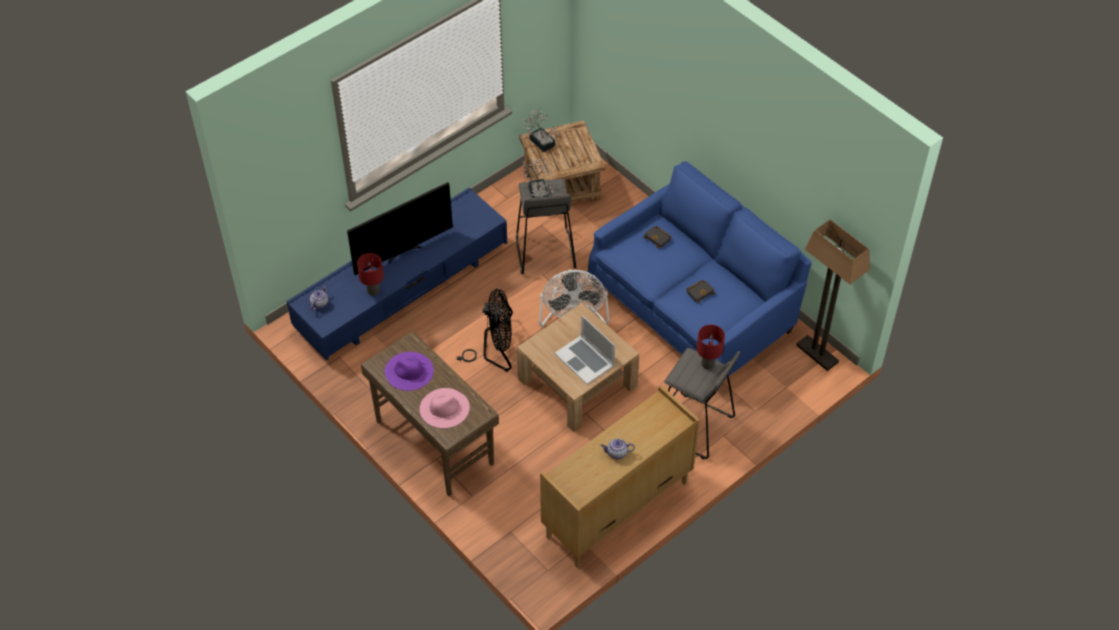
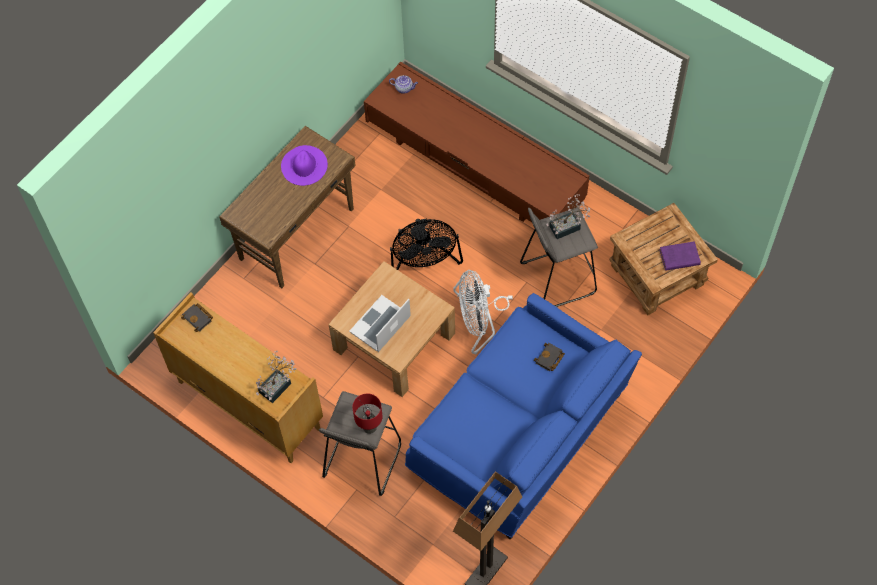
camera: 80 degrees right, 10 degrees up
(374, 291) = (429, 128): red table lamp -> none
(401, 288) = (475, 163): blue tv stand -> brown tv stand
(403, 252) = (485, 139): television -> none
(444, 408) = (266, 204): pink hat -> none
(540, 140) = (672, 224): potted plant -> potted plant (278, 385)
(575, 143) = (678, 257): none -> purple book
(616, 453) = (229, 355): teapot -> none
(700, 292) = (483, 412): black book -> black book (198, 318)

